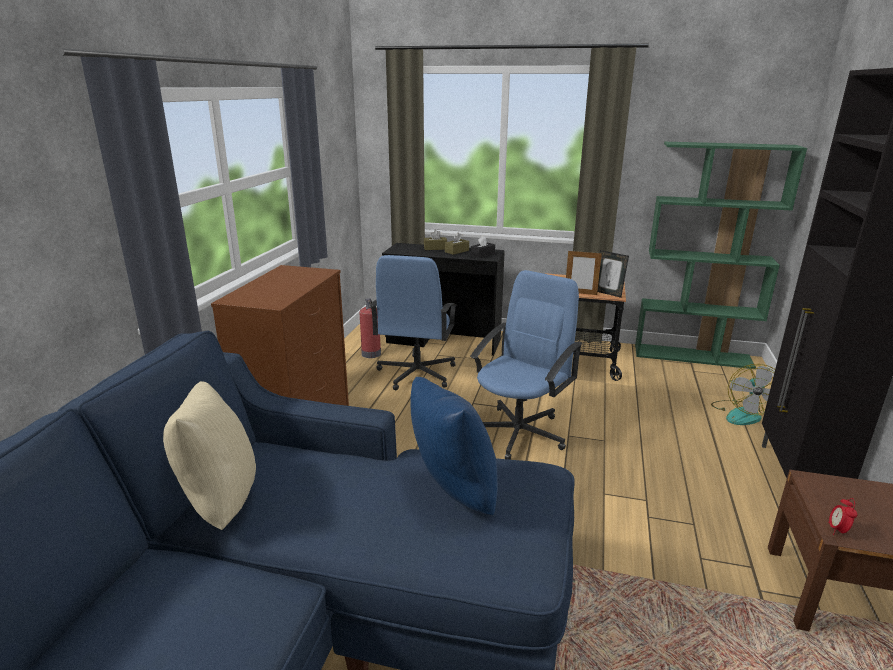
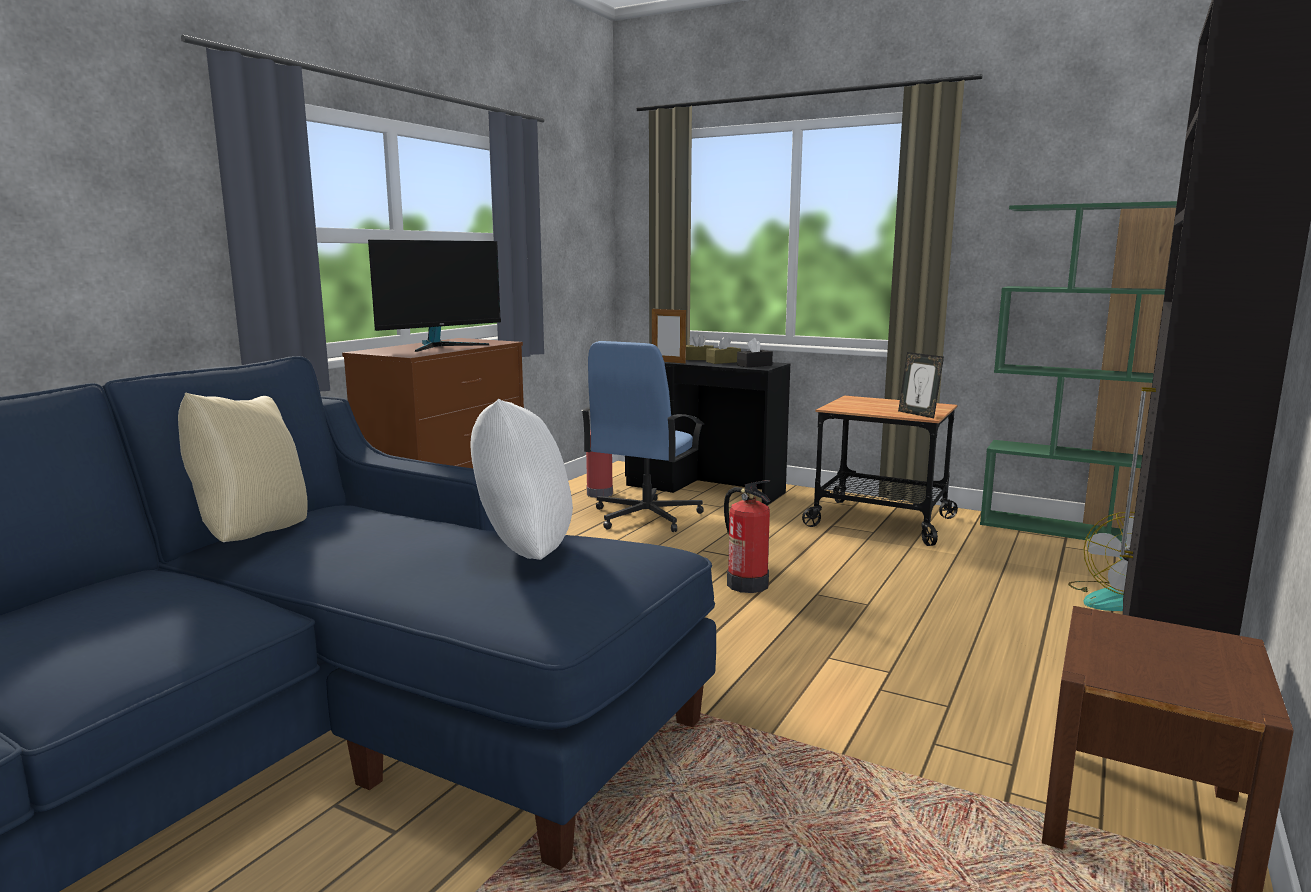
camera: 15 degrees right, 10 degrees down
(284, 284) = (440, 346): none -> monitor
(451, 493) = (521, 552): blue pillow -> white pillow
(519, 432) = (747, 584): blue office chair -> fire extinguisher
(580, 293) = (876, 412): picture frame -> picture frame (668, 362)
(837, 530) = (1097, 669): alarm clock -> none

